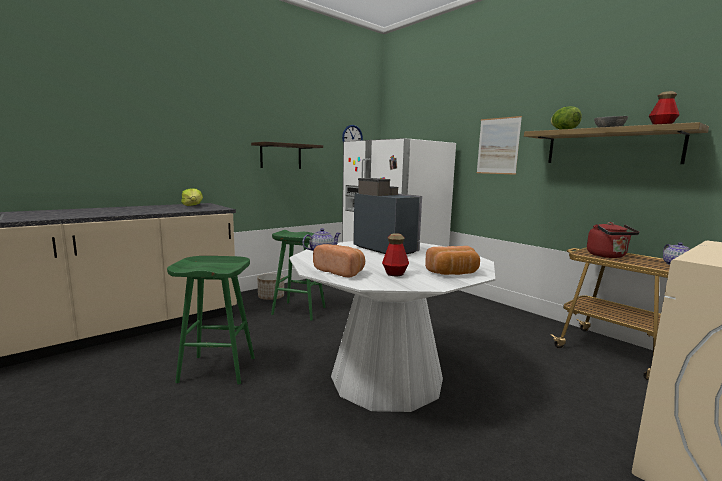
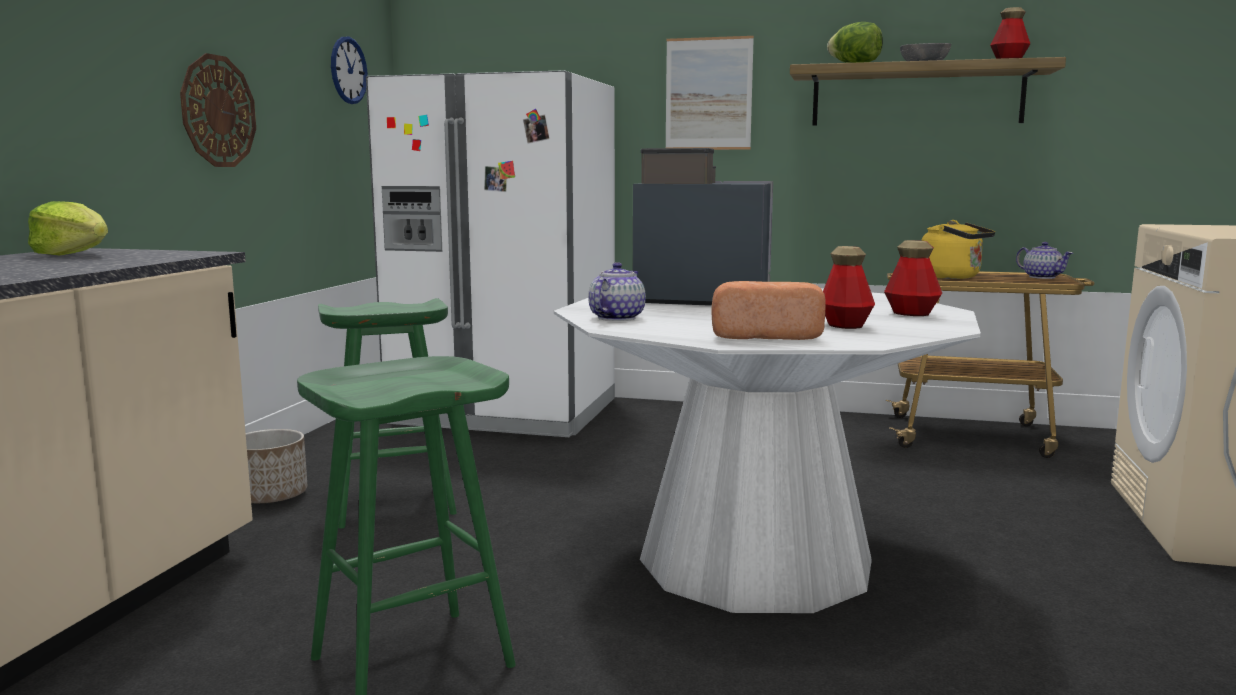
camera: 35 degrees left, 0 degrees up
(281, 156) = (218, 111): shelf -> wall clock
(453, 273) = (911, 313): bread -> bottle
(608, 256) = (954, 277): red kettle -> yellow kettle

